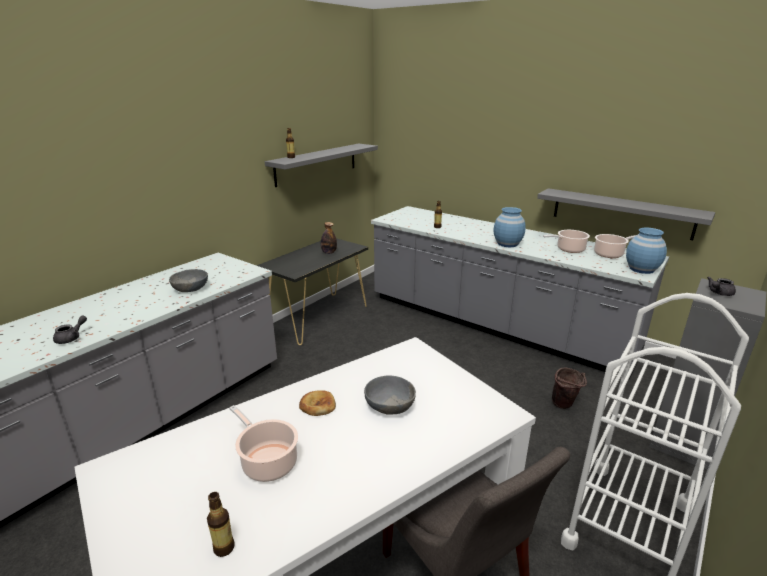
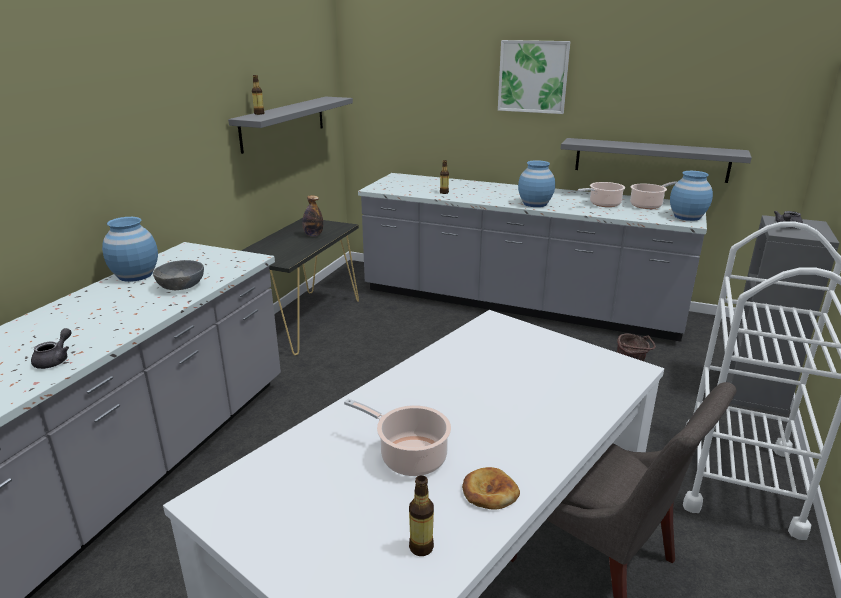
camera: 15 degrees left, 0 degrees up
(167, 276) = (135, 275): none -> blue vase
(317, 405) = (426, 392): bread -> bread (489, 492)
(390, 406) = (508, 380): grey bowl -> none
(522, 134) = (533, 76): none -> picture

